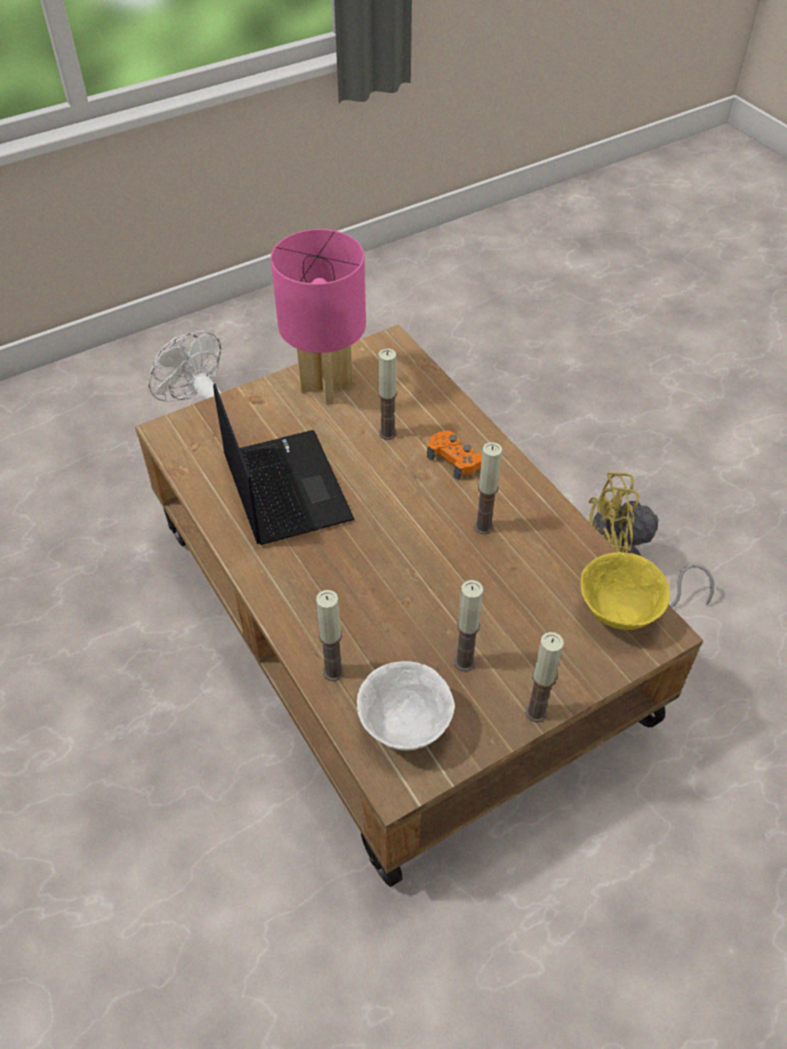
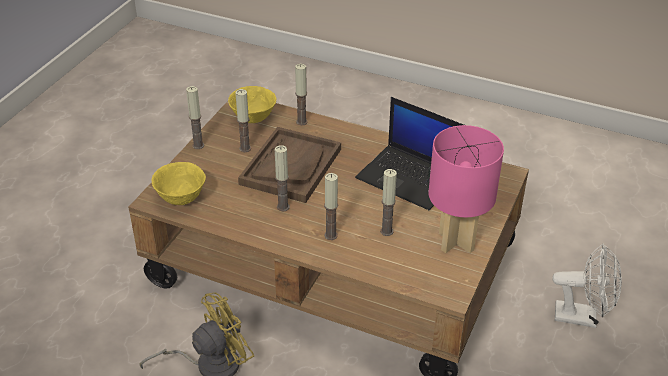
camera: 145 degrees right, 10 degrees down
(405, 726) = (253, 119): white bowl -> yellow bowl
(422, 588) = (291, 166): none -> brown tray
(456, 459) = (330, 235): orange game controller -> candle

